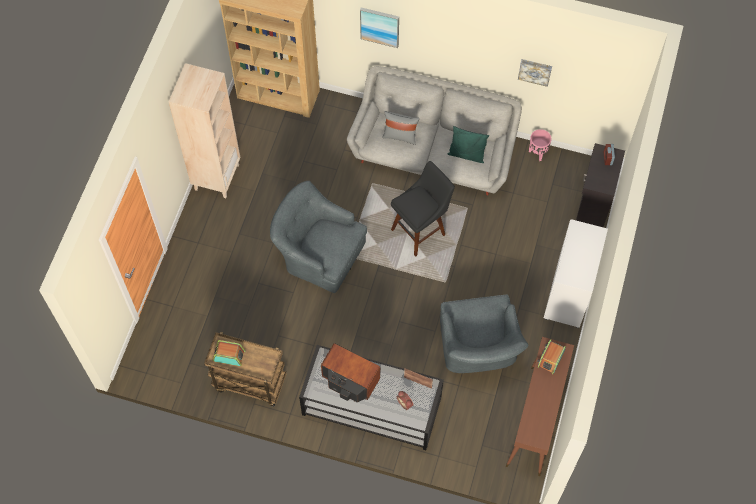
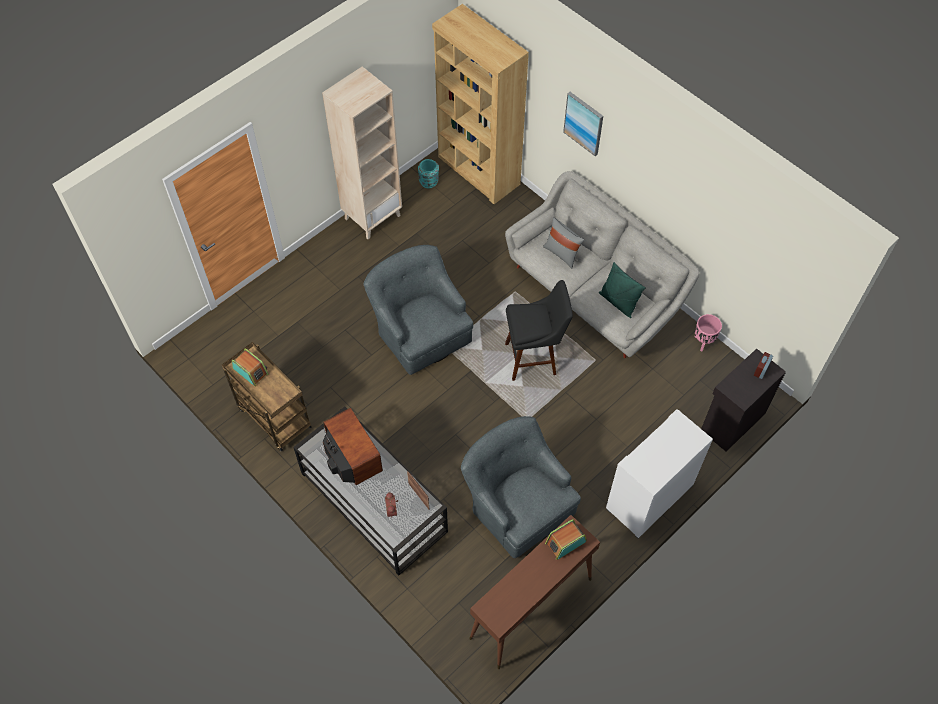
camera: 30 degrees right, 5 degrees down
(244, 124) = (429, 182): none -> turquoise vase
(478, 349) = (517, 503): grey armchair -> grey armchair turned 120 degrees clockwise
(535, 71) = (723, 237): picture -> none

